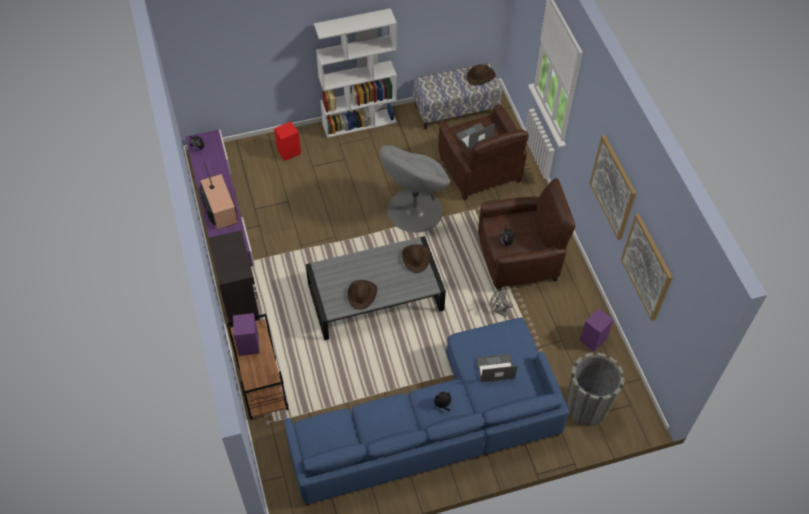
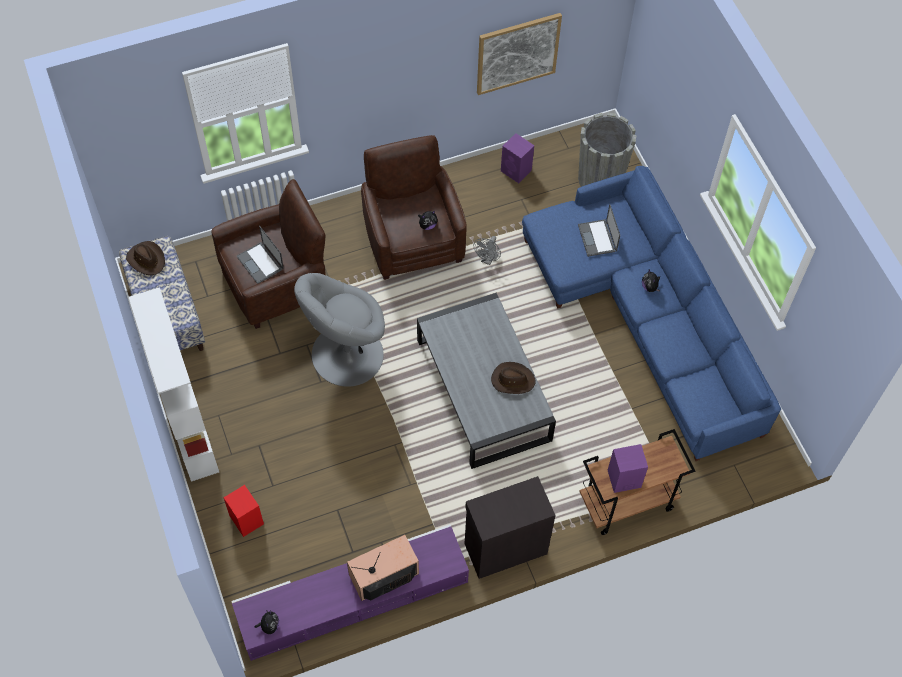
camera: 95 degrees left, 5 degrees up
(414, 211) = (346, 355): grey armchair -> grey armchair turned 105 degrees clockwise
(416, 258) = (452, 325): brown hat -> none
(613, 187) = (423, 68): picture -> none

